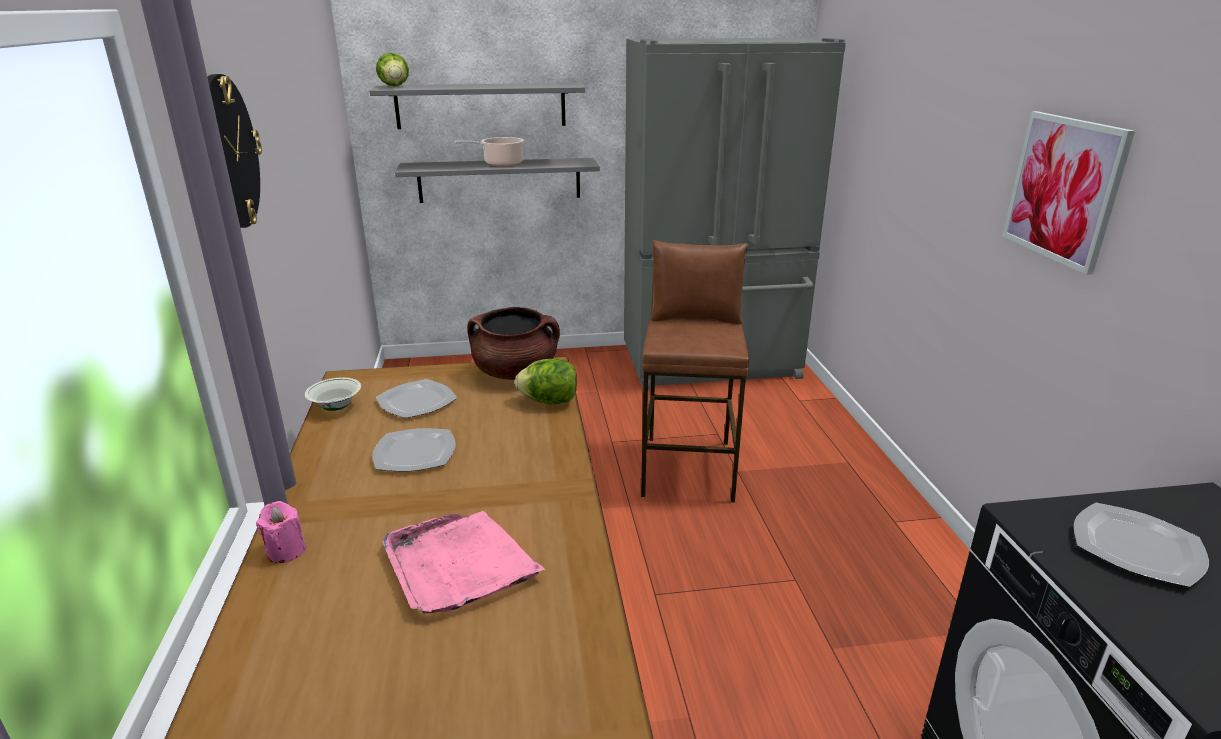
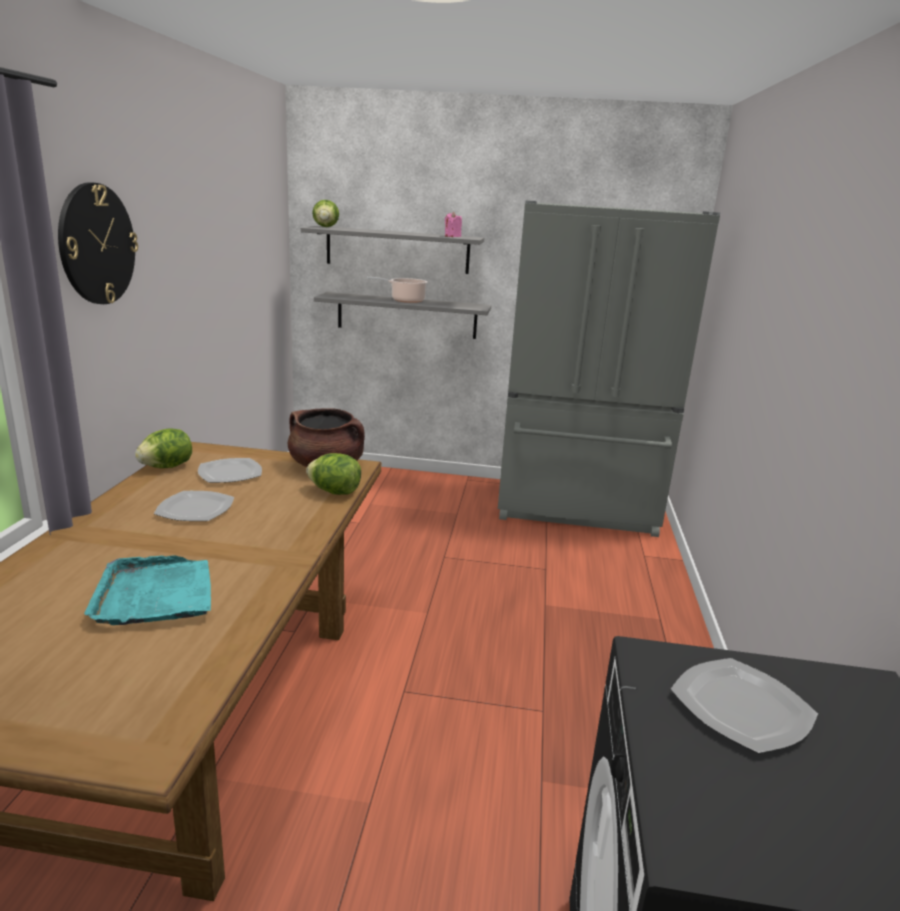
camera: 15 degrees right, 5 degrees down
(286, 551) = (41, 557): pink candle -> pink candle (452, 236)
(336, 408) = (167, 467): white bowl -> lettuce
(459, 565) = (155, 595): pink tray -> turquoise tray
(688, 468) = (500, 592): brown stool -> none
(1064, 189) = (838, 355): picture -> none

